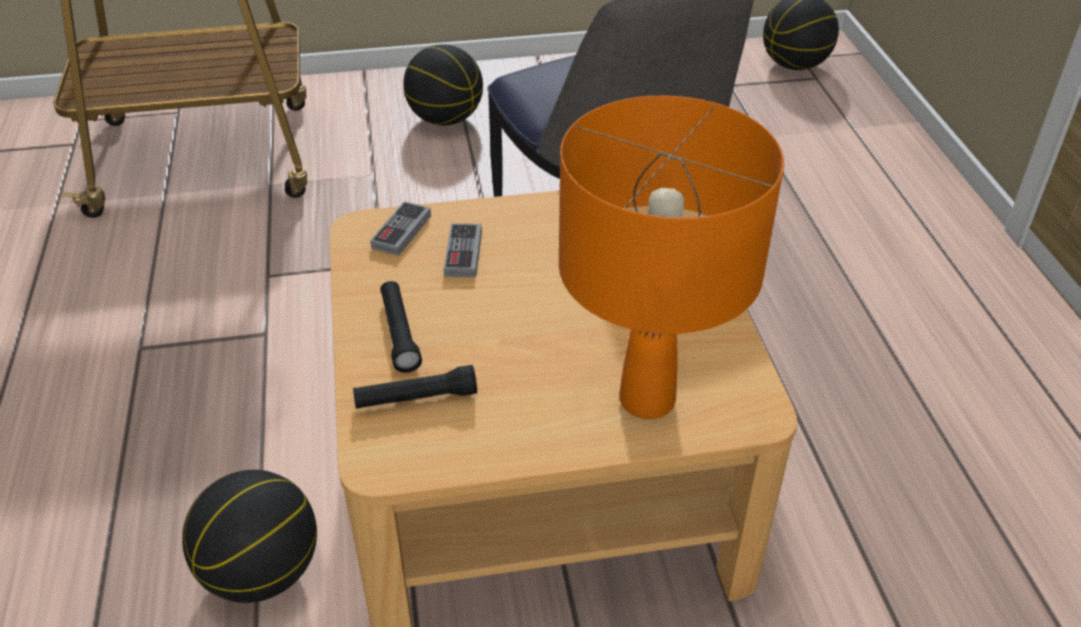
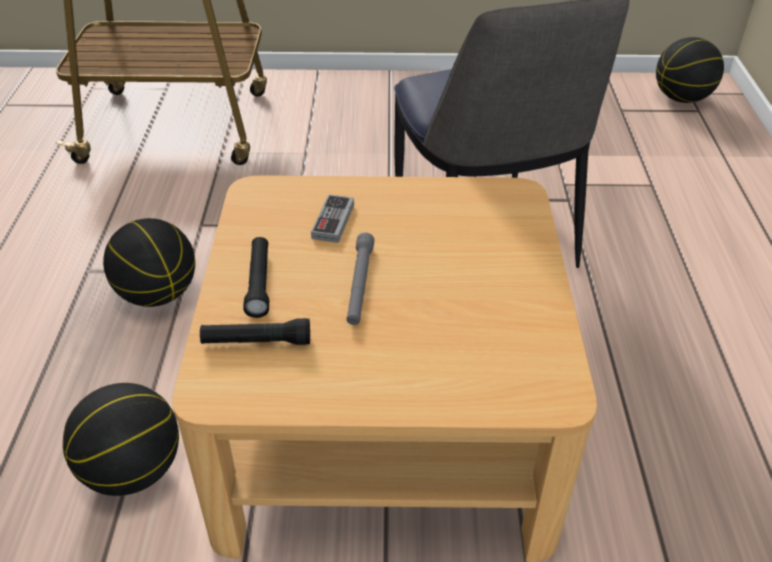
camera: 10 degrees right, 0 degrees up
(401, 232) = (286, 197): game controller -> none
(445, 119) = (375, 114): basketball -> basketball (158, 294)
(513, 321) = (359, 284): none -> grey flashlight
(647, 400) = (460, 371): orange table lamp -> none

